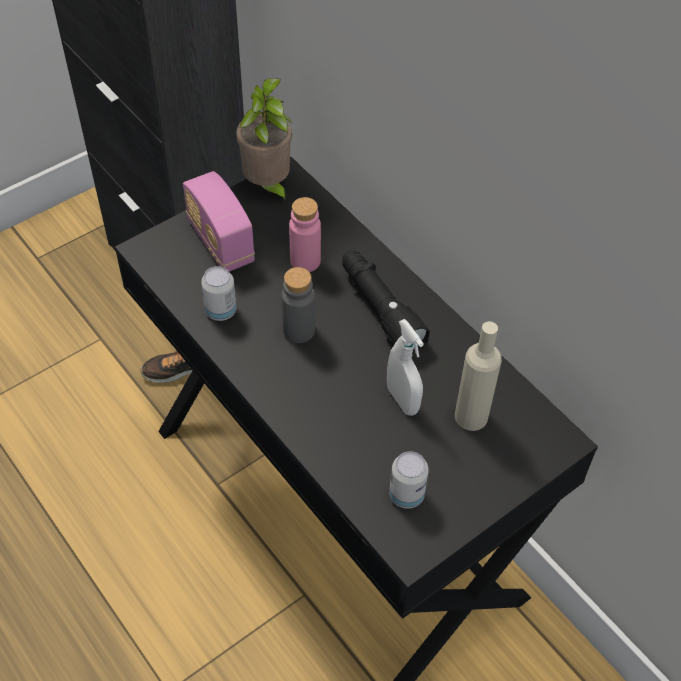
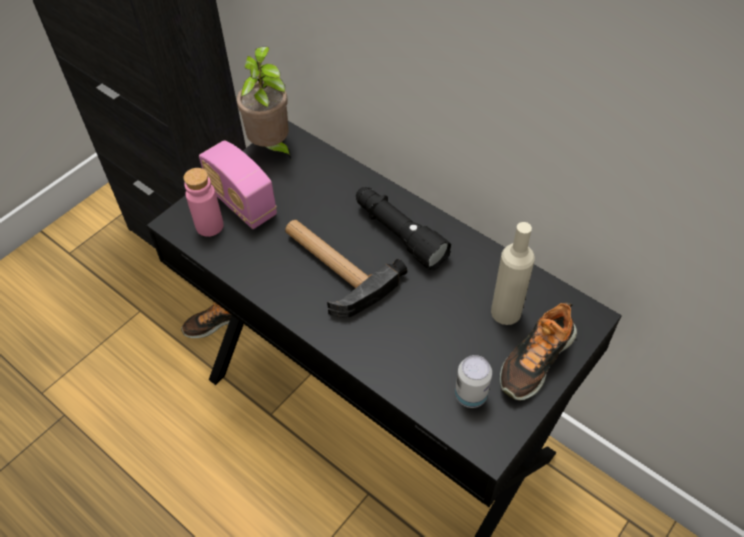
camera: 10 degrees left, 0 degrees up
(221, 311) = (258, 263): can -> none
(299, 330) = (333, 267): grey bottle -> hammer
(305, 261) = (322, 205): pink bottle -> pink bottle (209, 226)
(402, 400) = (442, 310): white spray bottle -> none
(487, 473) = (535, 360): none -> shoe

